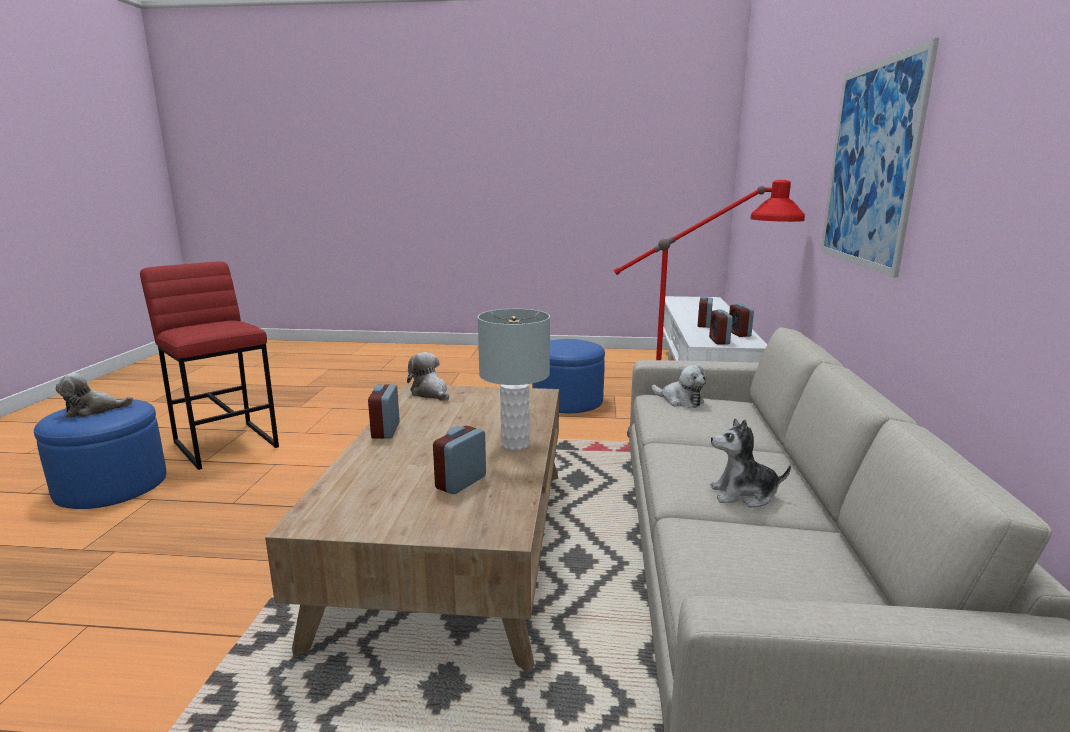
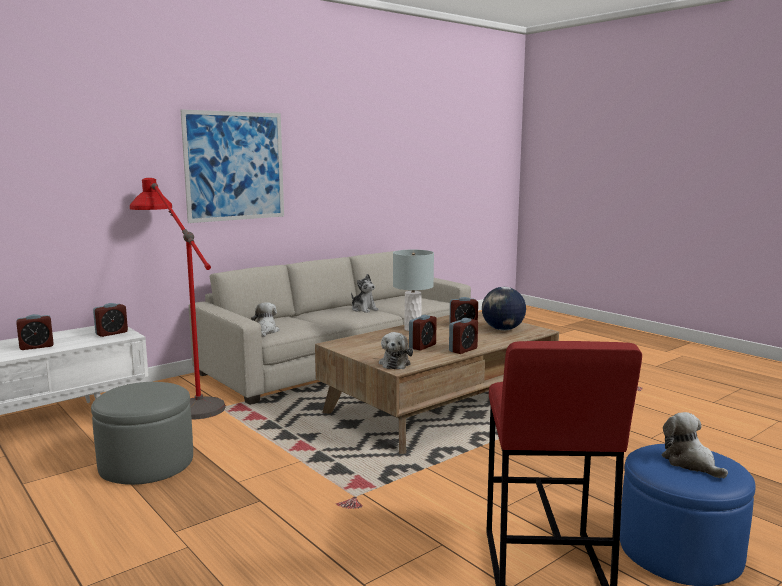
camera: 135 degrees left, 5 degrees down
(93, 410) = (690, 463): plush toy -> plush toy turned 135 degrees counterclockwise
(380, 496) = (502, 329): none -> globe
(567, 401) = (146, 463): blue ottoman -> grey ottoman
(739, 333) = (71, 333): alarm clock -> alarm clock (422, 346)

